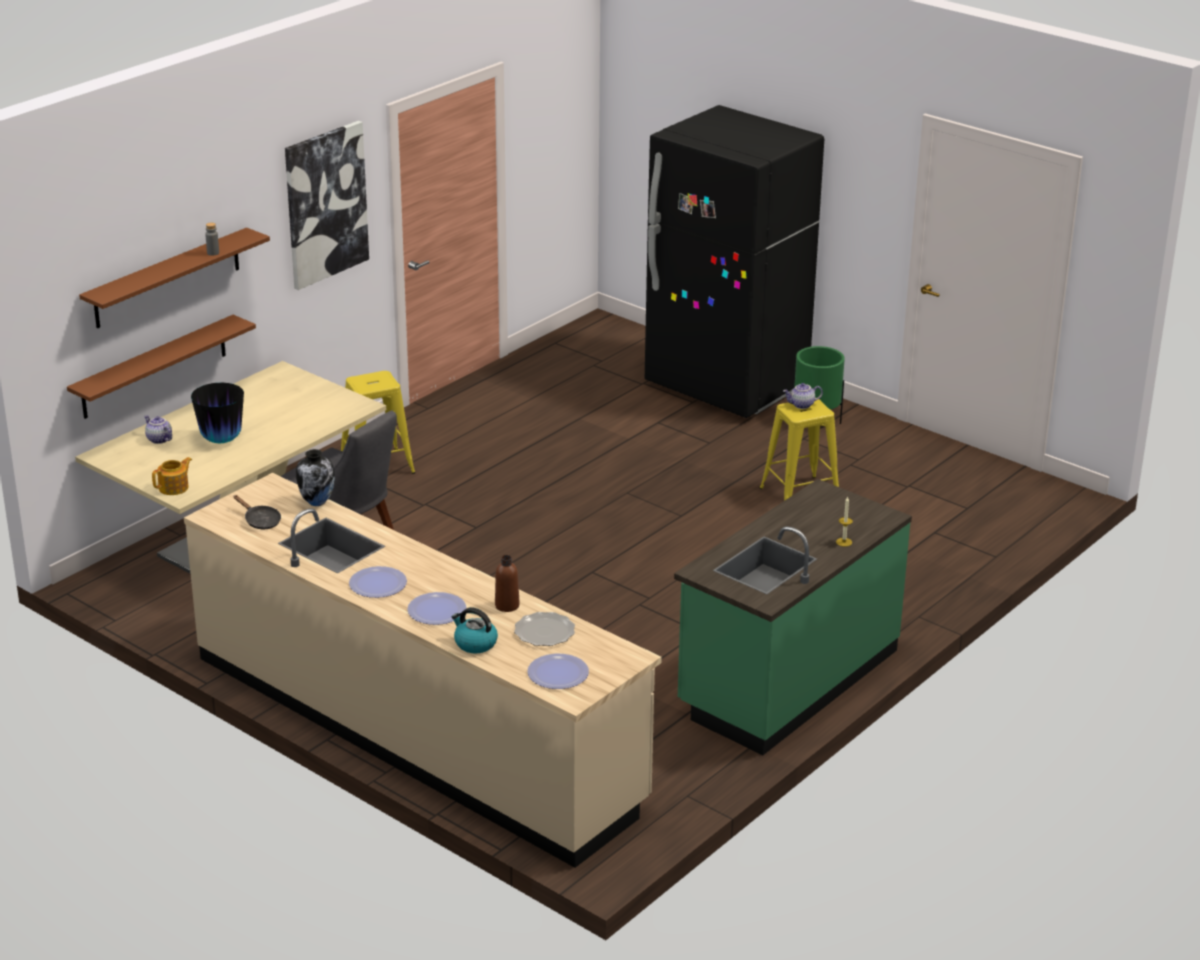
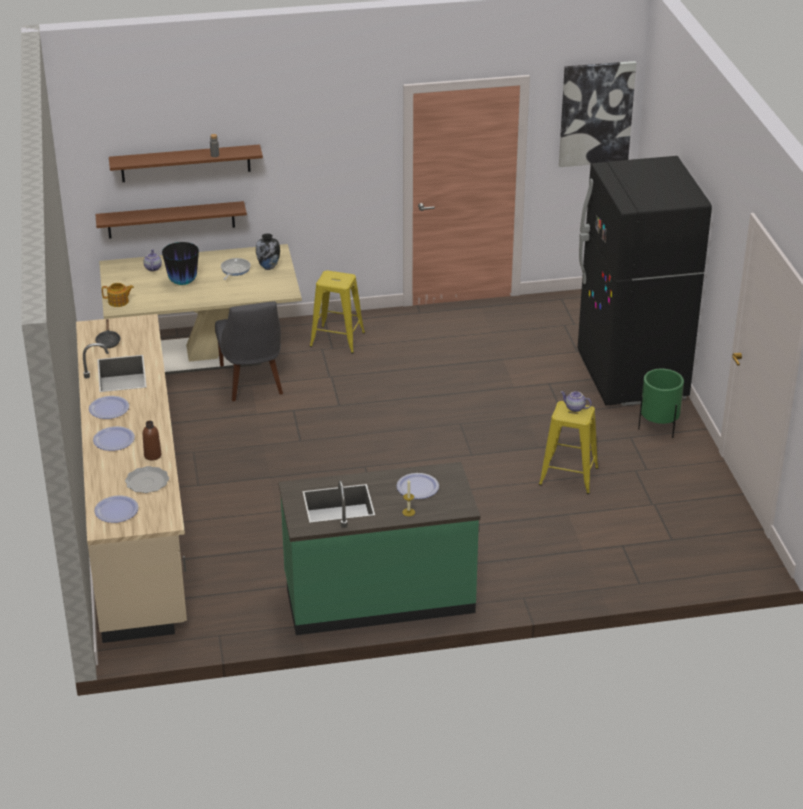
camera: 40 degrees right, 5 degrees up
(263, 406) = (234, 270): none -> frying pan
(317, 502) = (152, 343): vase -> vase (269, 267)
(325, 204) = (337, 144): picture -> picture (596, 113)
(475, 643) = (102, 470): kettle -> none
(816, 517) = (417, 487): none -> plate

